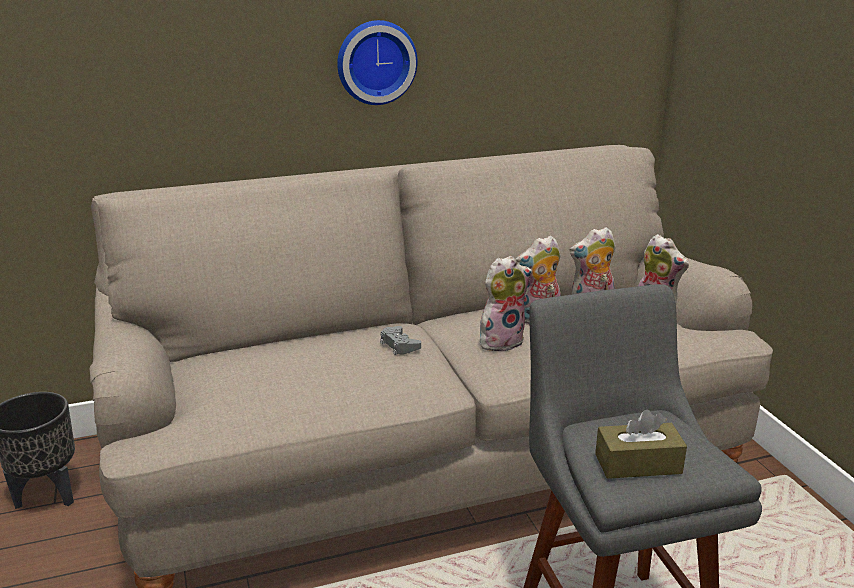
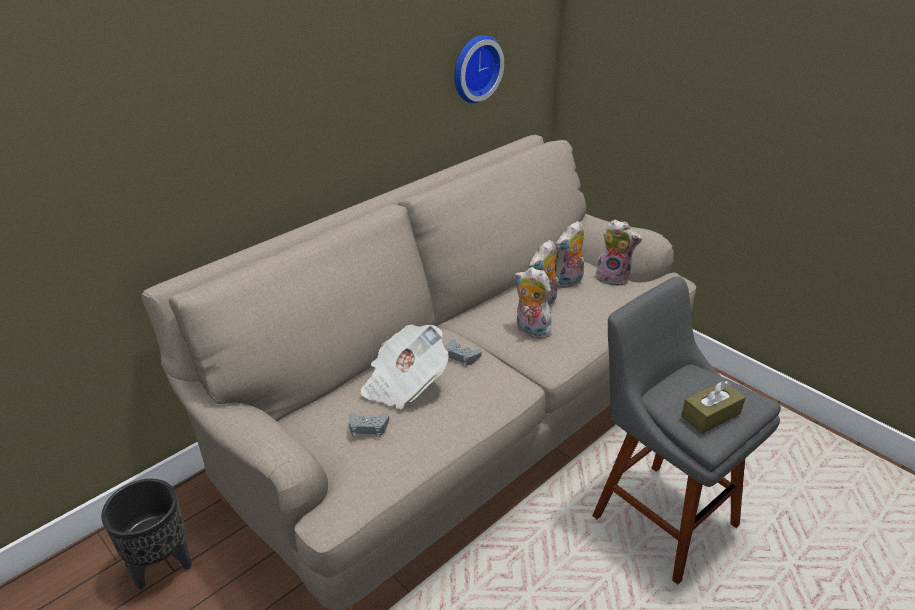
camera: 25 degrees left, 10 degrees up
(241, 379) = (368, 427): none -> grey game controller
(314, 353) = (404, 384): none -> newspaper
(375, 62) = (358, 108): wall clock -> wall clock (474, 68)
(501, 341) = (530, 330): plush toy -> plush toy turned 90 degrees counterclockwise

